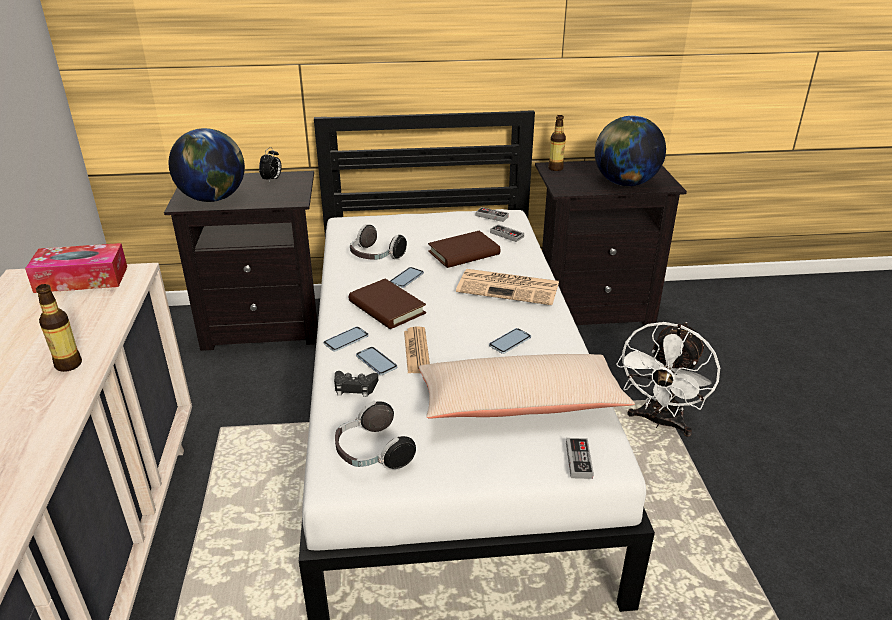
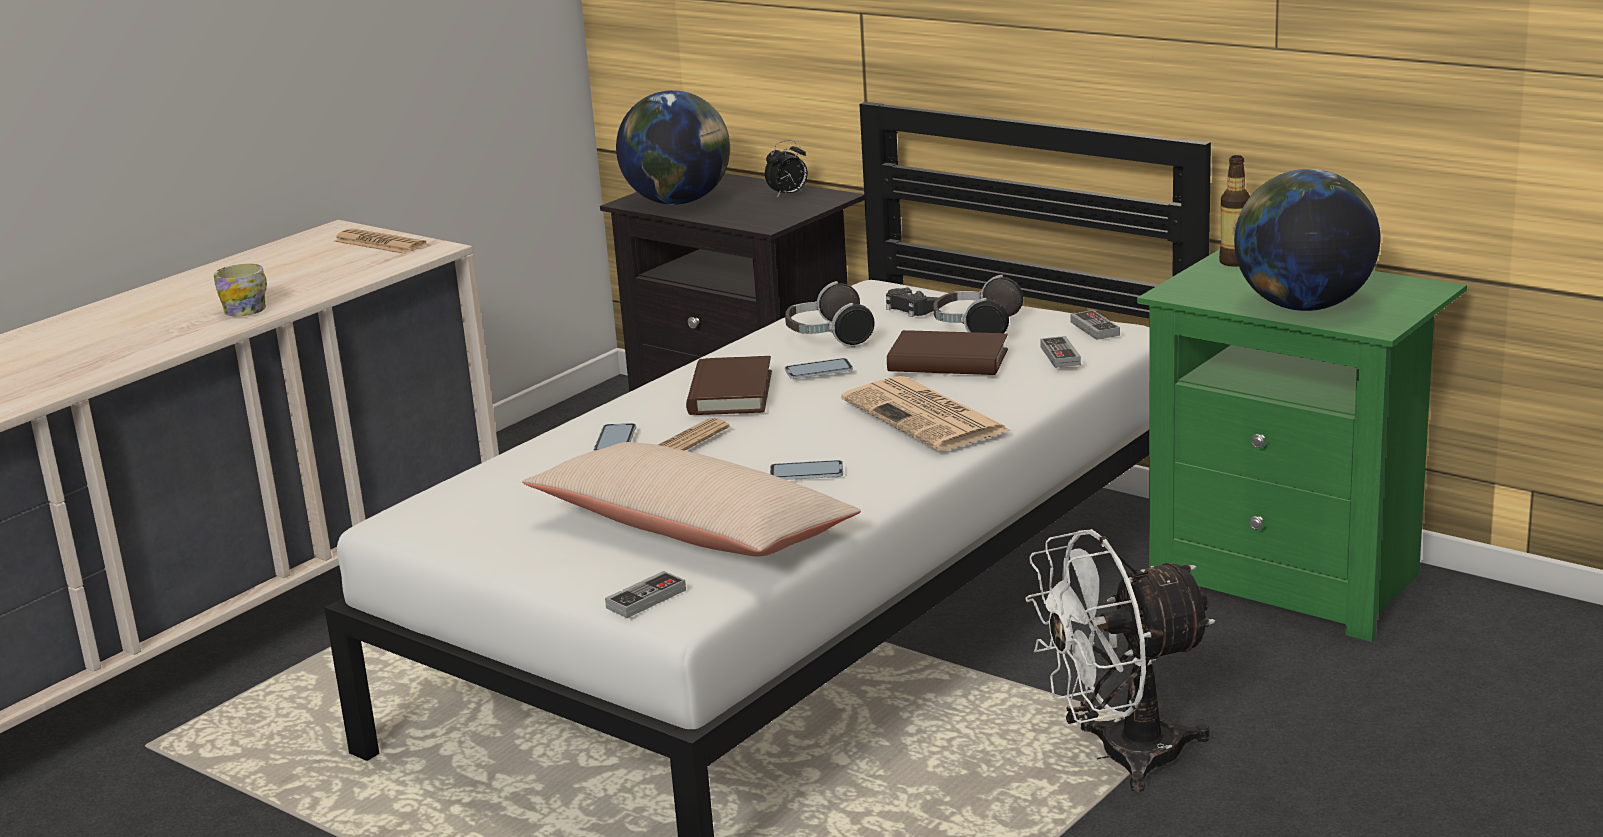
camera: 45 degrees right, 10 degrees down
(68, 365) = (249, 308): bottle -> mug
(81, 279) = (379, 243): tissue box -> newspaper
(346, 340) = (625, 411): phone -> none
(355, 387) = (549, 455): black game controller -> black game controller (911, 308)
(372, 453) = (460, 514): headphones -> headphones (975, 328)
(592, 308) = (1294, 580): black nightstand -> green nightstand

